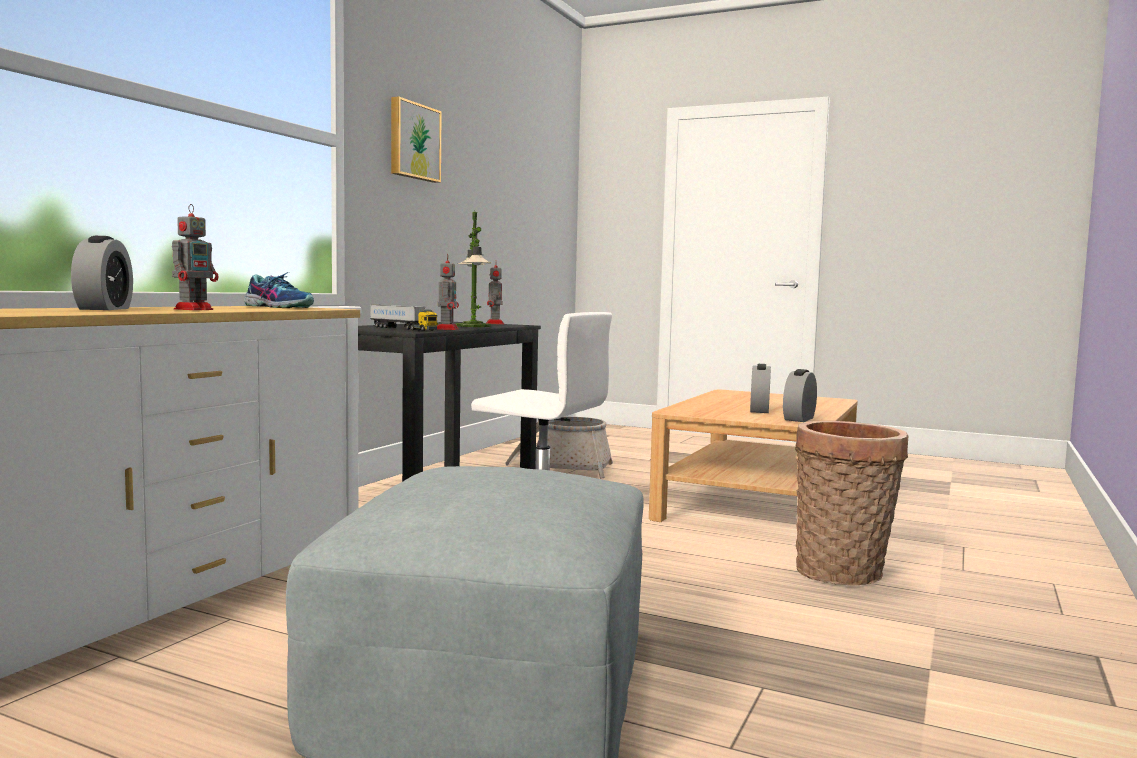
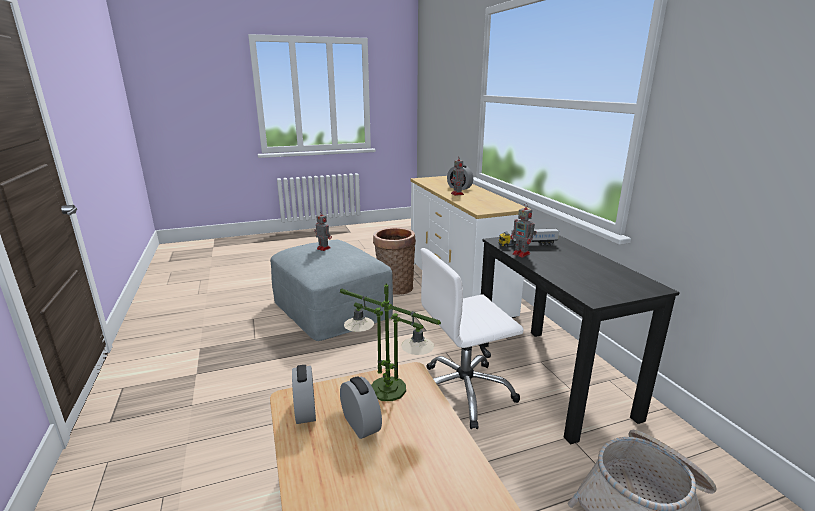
camera: 135 degrees right, 15 degrees up
(279, 307) = (493, 206): shoe -> none
(413, 141) = (746, 94): picture -> none
(473, 326) = (565, 272): table lamp -> table lamp (387, 389)
(495, 324) = (613, 293): toy robot -> toy robot (323, 248)
(843, 574) = (249, 434): basket -> basket (394, 287)

